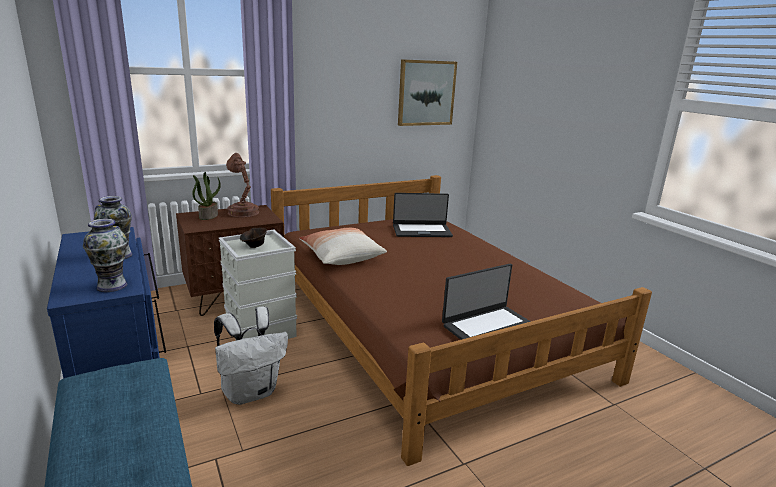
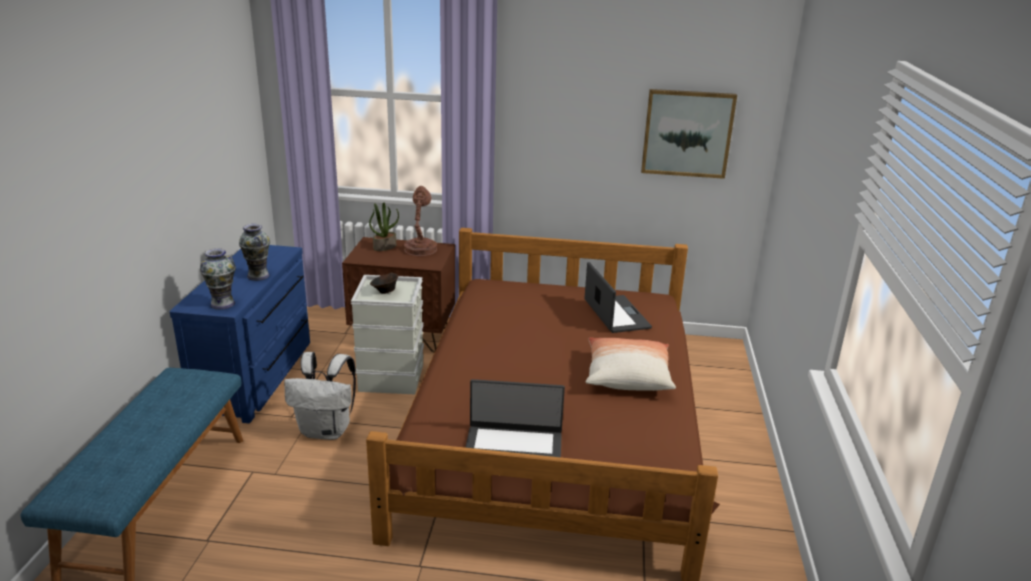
camera: 35 degrees right, 5 degrees up
(341, 257) = (481, 324): pillow -> pillow (627, 376)
(421, 231) = (615, 314): laptop -> laptop turned 135 degrees counterclockwise

